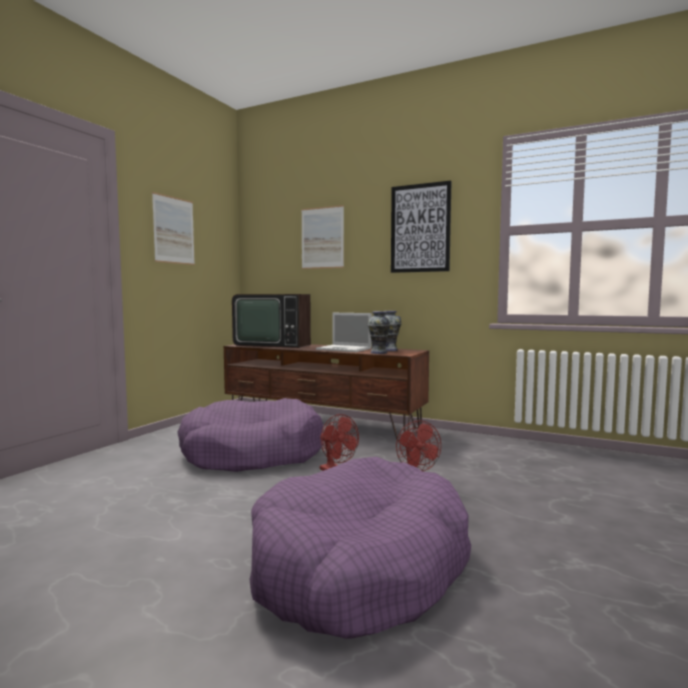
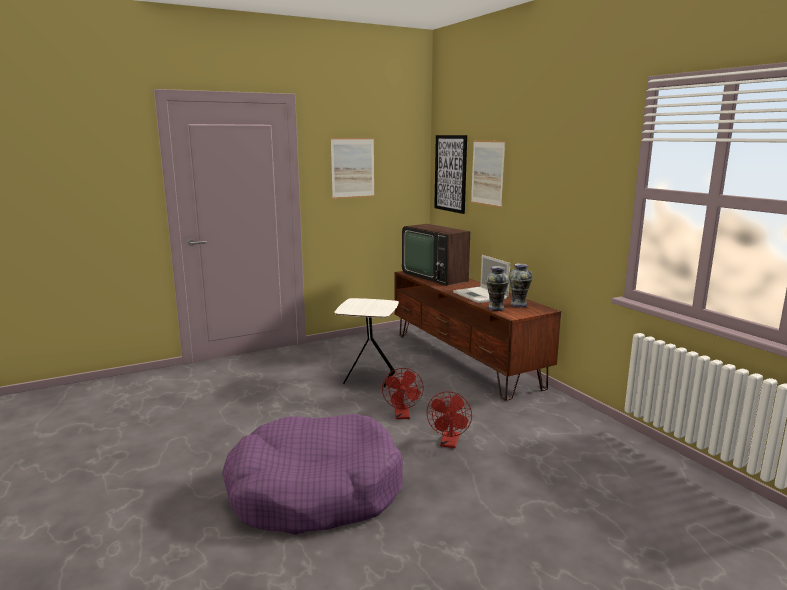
camera: 35 degrees right, 10 degrees up
(252, 453) = (369, 378): purple dog bed -> white side table
(420, 228) = (565, 176): picture -> picture (450, 173)

